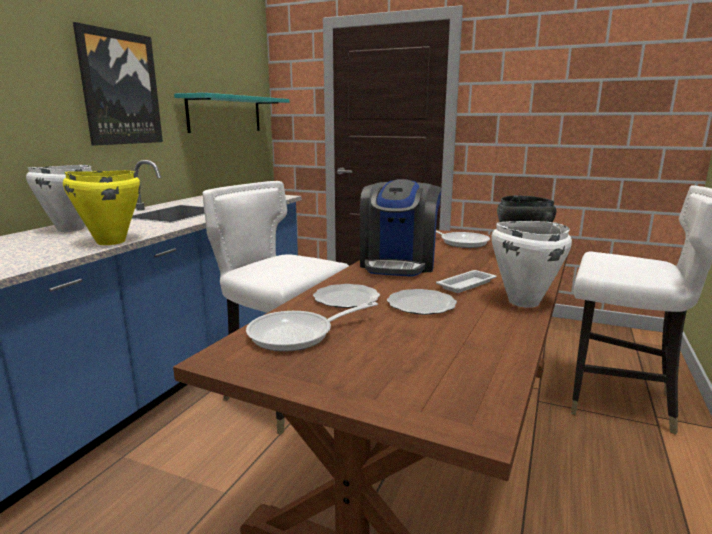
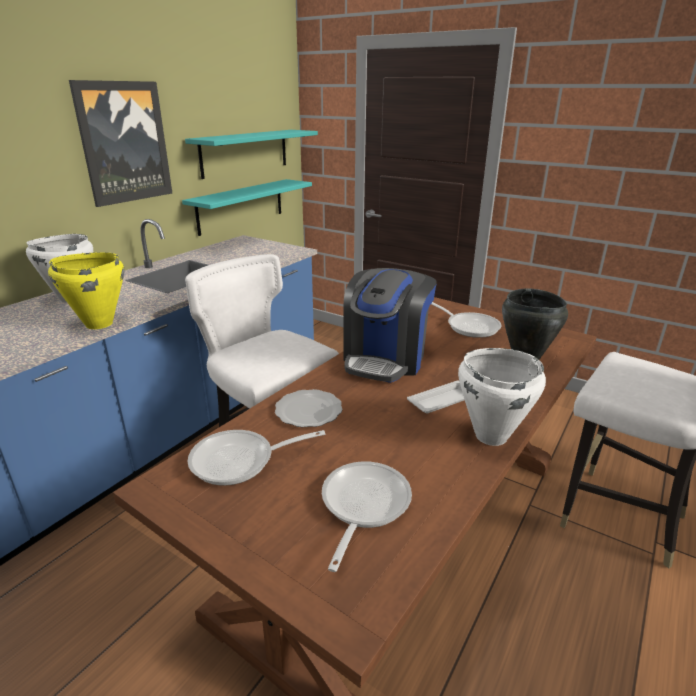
camera: 10 degrees right, 10 degrees up
(222, 163) = (241, 206): none -> turquoise shelf
(422, 304) = (381, 428): plate -> none
(437, 353) = (362, 506): none -> frying pan

